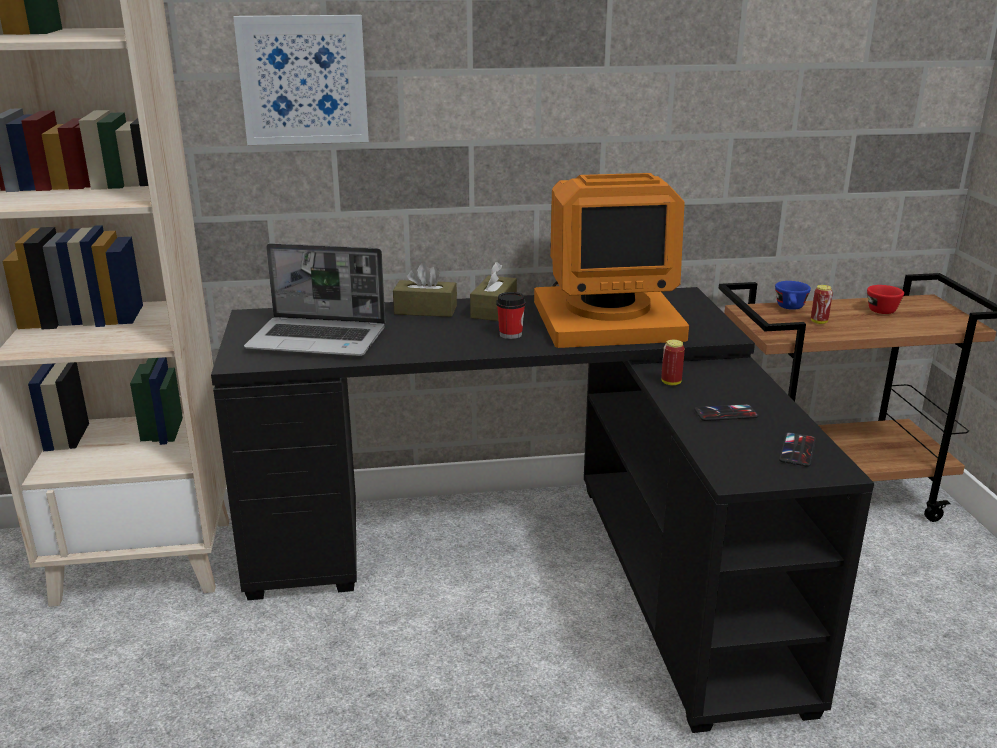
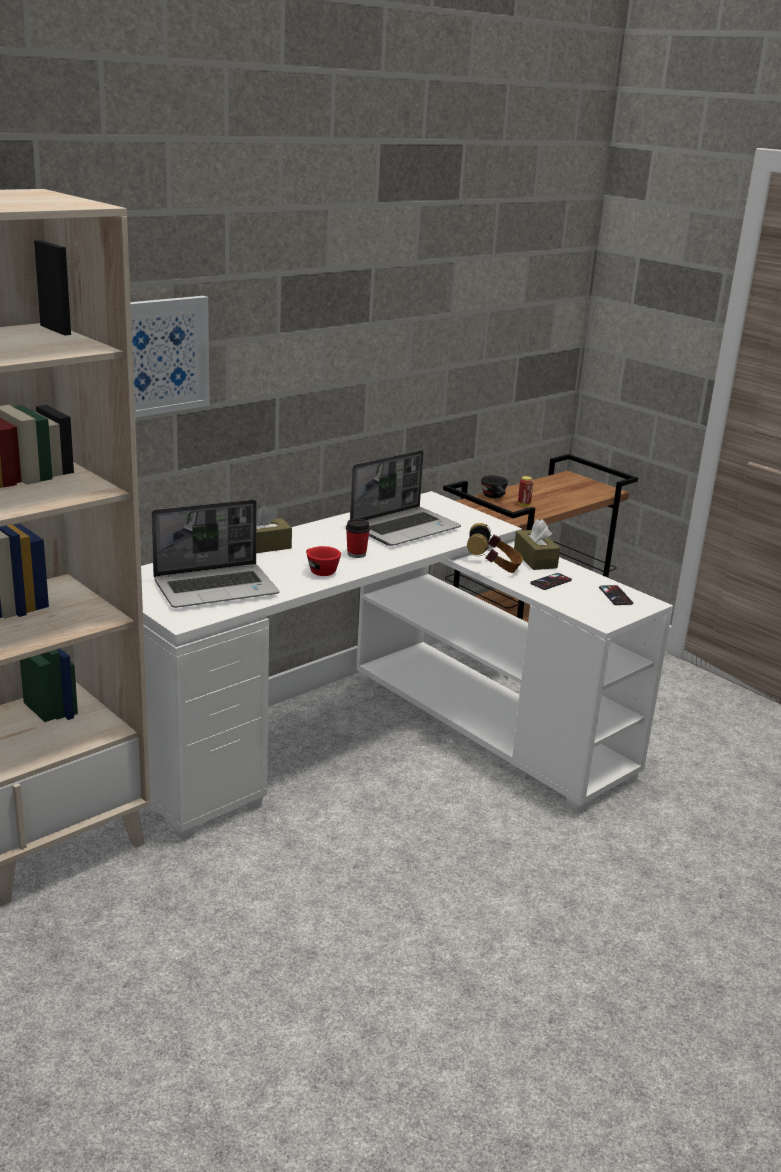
camera: 35 degrees left, 0 degrees up
(494, 309) = (314, 536): brown tissue box -> brown tissue box (535, 559)
(538, 561) = (377, 740): black desk -> white desk
(606, 318) = (405, 528): monitor -> laptop
(671, 383) = (493, 568): can -> headphones
(791, 308) = (495, 497): blue cup -> black cup
(879, 309) = (548, 488): red cup -> red cup (319, 571)

